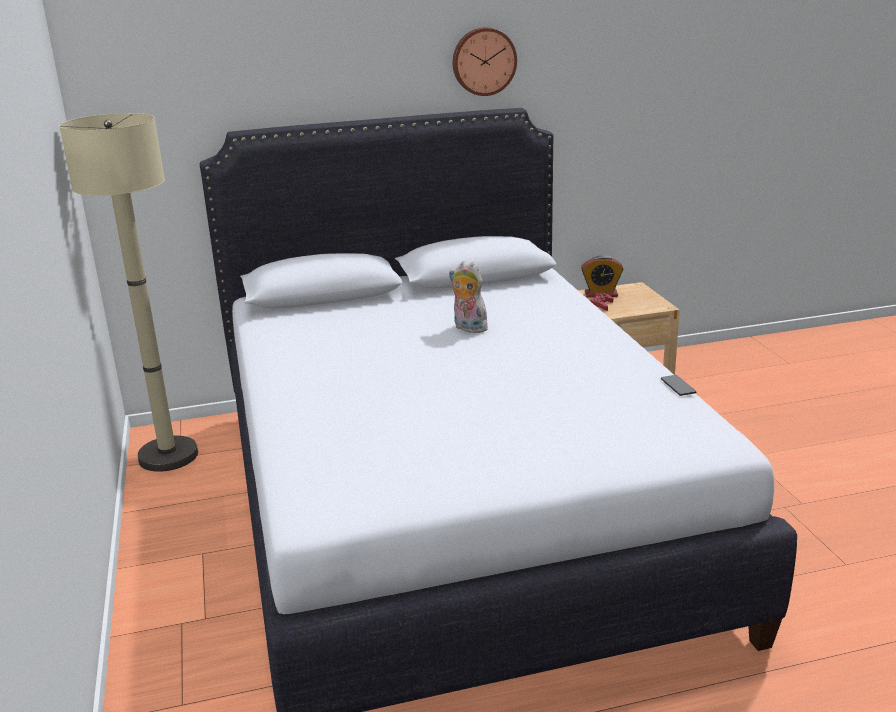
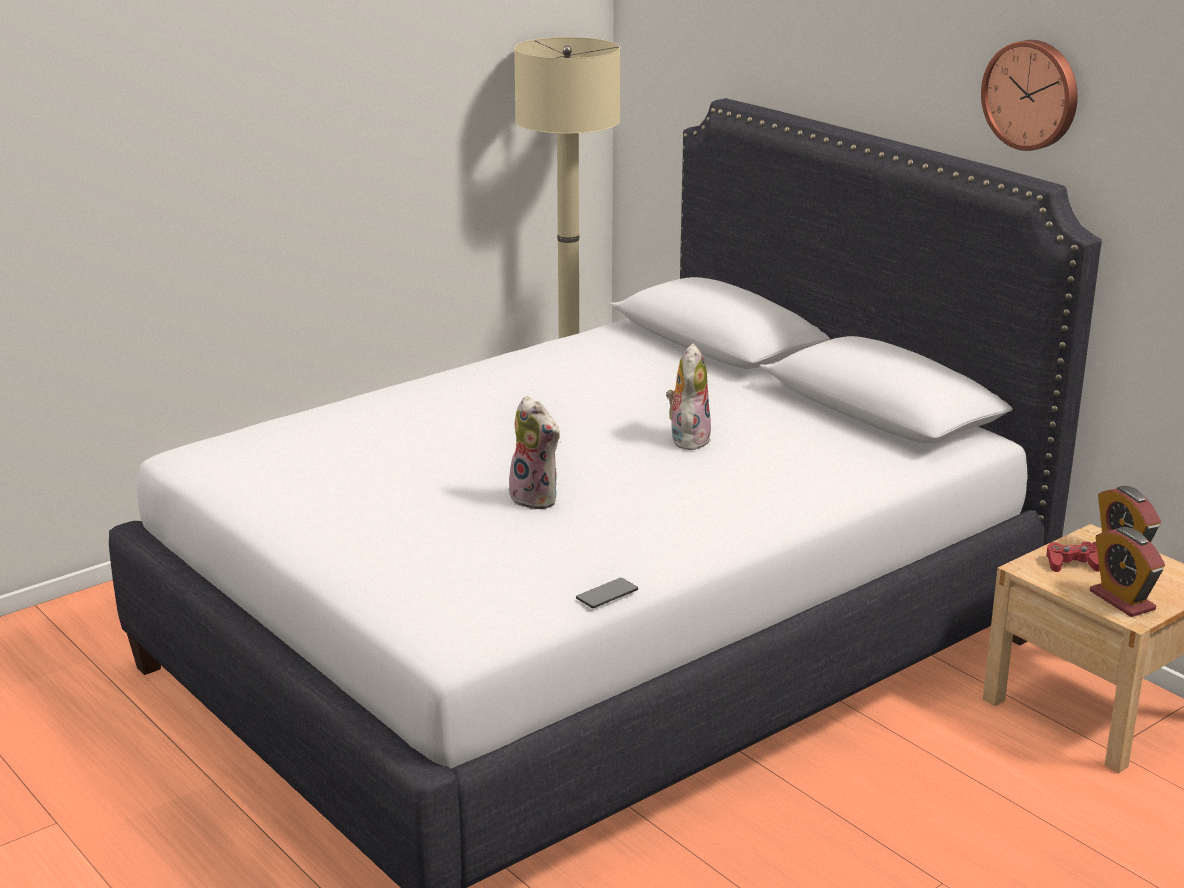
camera: 65 degrees right, 0 degrees up
(520, 385) = (537, 498): none -> plush toy
(645, 304) = (1122, 600): none -> alarm clock

